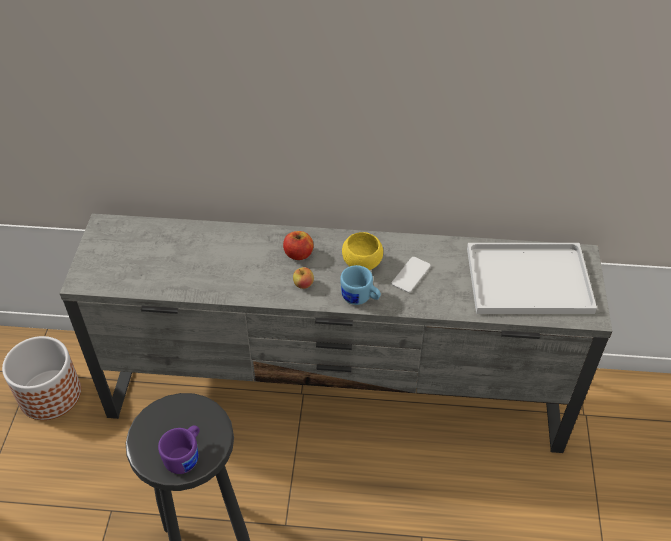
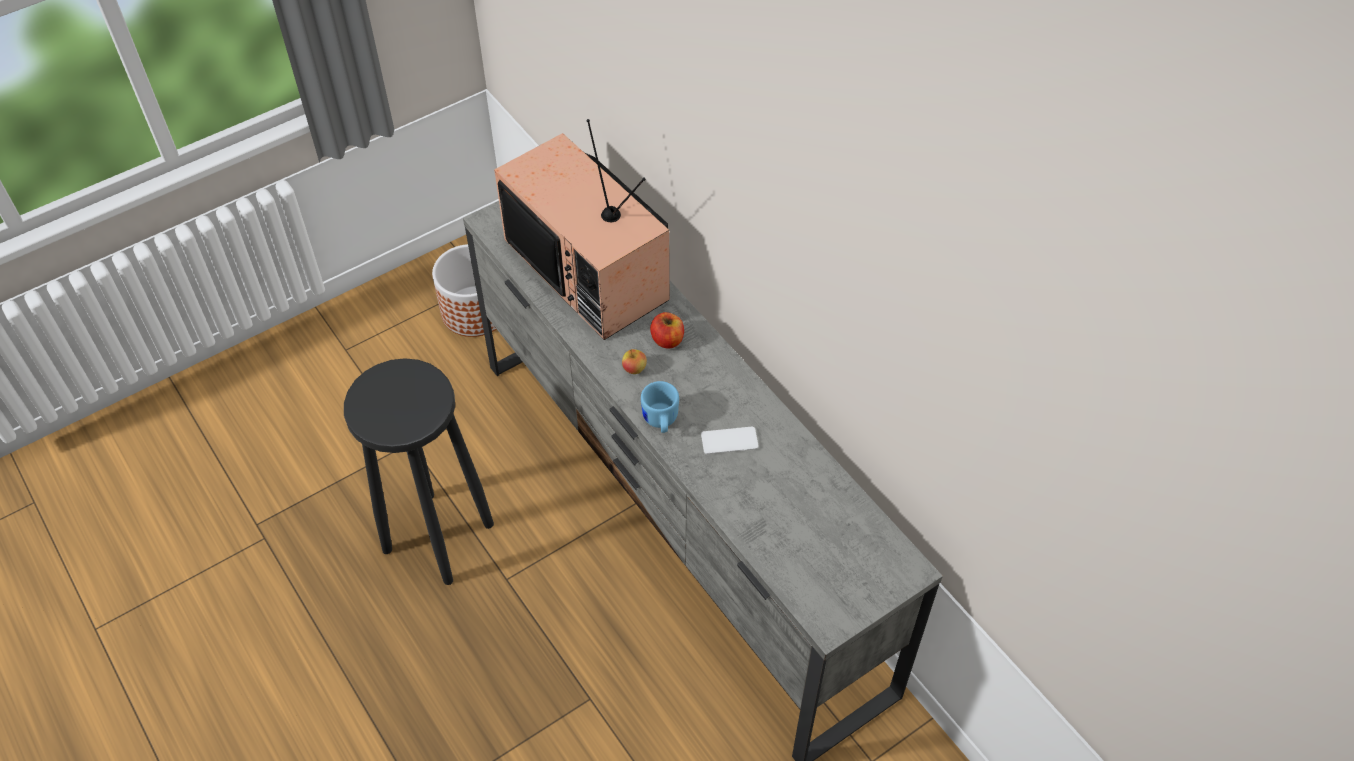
camera: 50 degrees right, 5 degrees up
(186, 456) = (383, 418): purple mug -> none
(194, 255) = (590, 269): none -> television
(362, 263) = (705, 394): yellow bowl -> none
(531, 279) = (827, 542): white tray -> none

